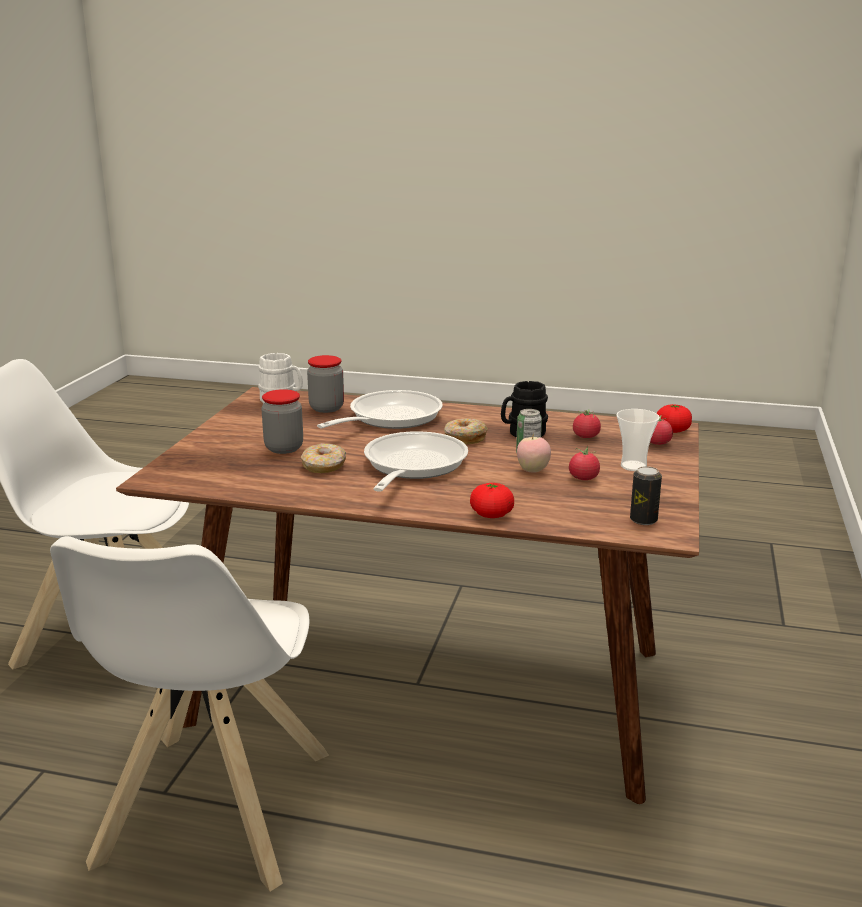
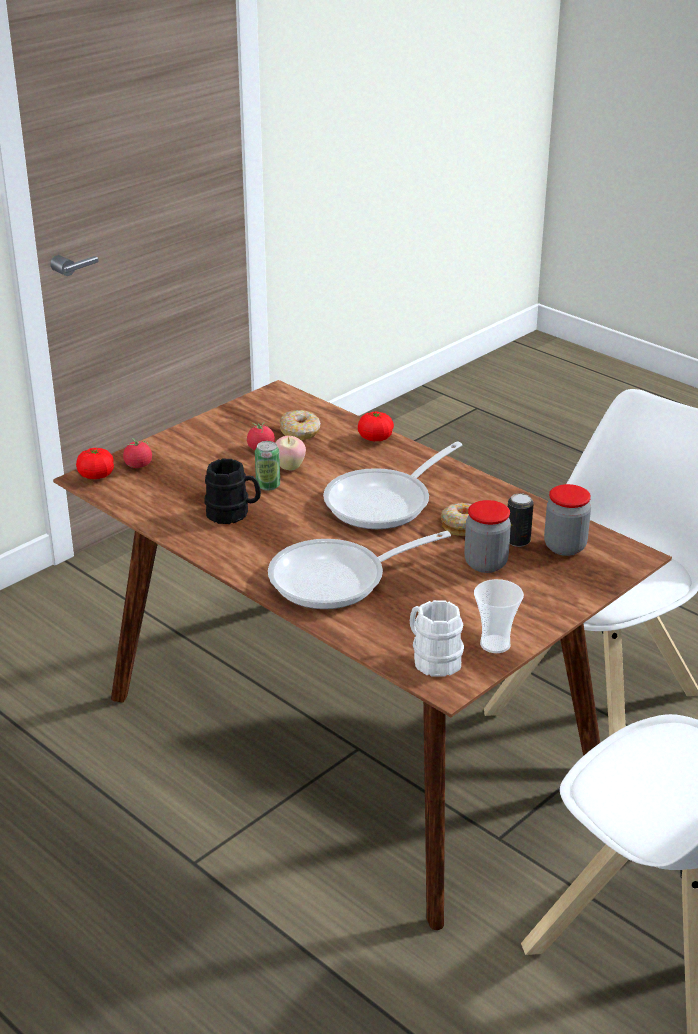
camera: 150 degrees left, 10 degrees up
(326, 408) = (390, 623): jar -> jar (565, 547)
(464, 438) = (296, 524): donut -> donut (300, 432)
(586, 437) = (184, 491): tomato -> none
(633, 466) = (202, 448): cup -> cup (495, 644)
(643, 520) = (276, 405): can -> can (517, 541)

